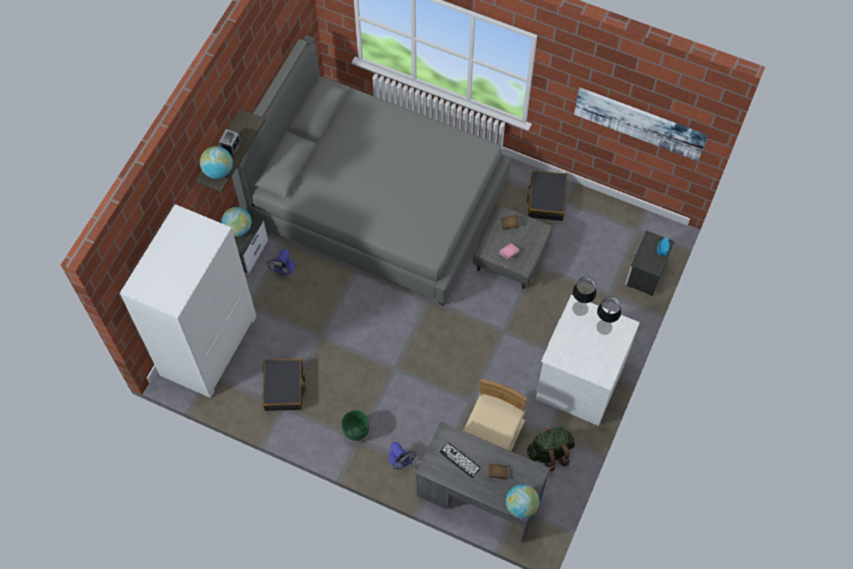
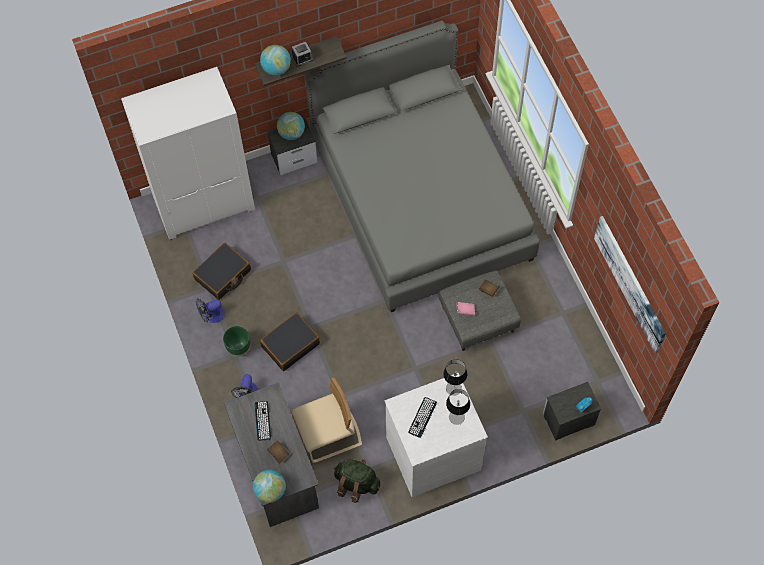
camera: 45 degrees right, 0 degrees up
(283, 270) = (306, 192): fan -> fan (211, 316)
(546, 199) = (550, 300): black suitcase -> black suitcase (290, 345)
(581, 349) = (422, 417): none -> keyboard

